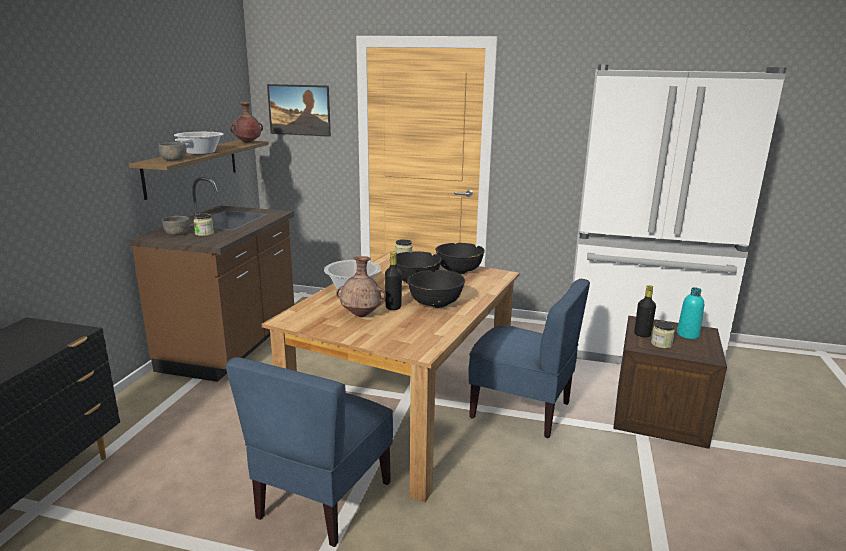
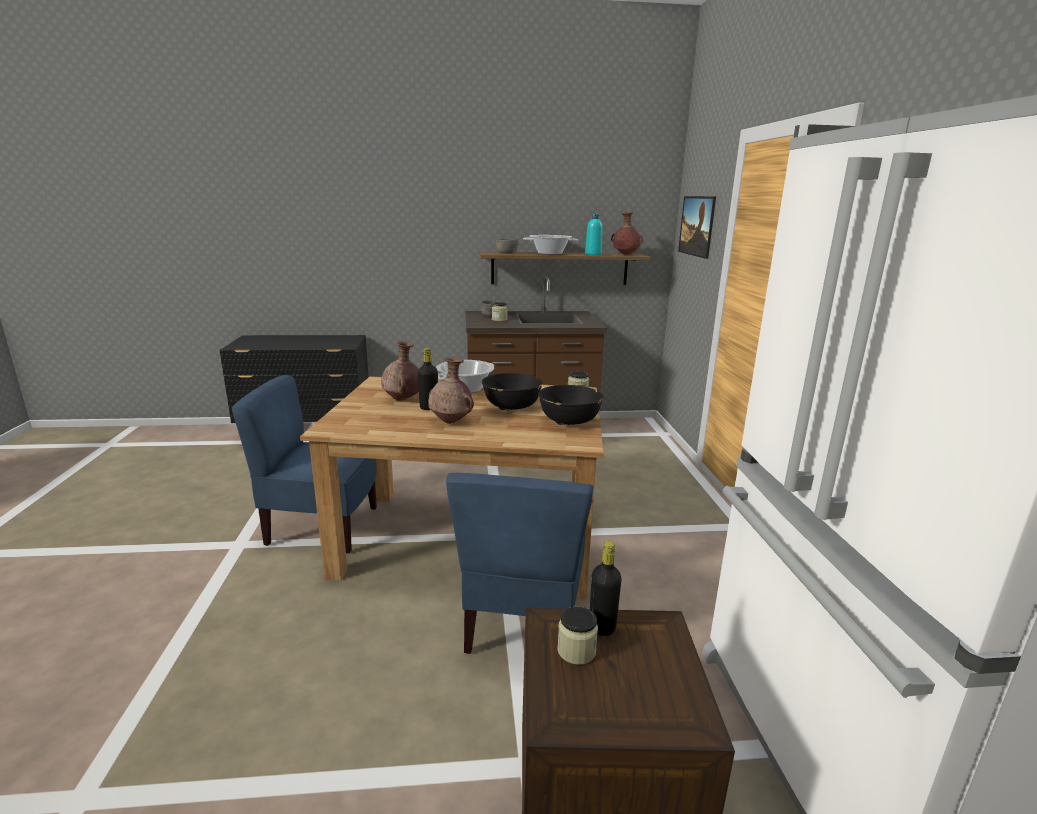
camera: 70 degrees right, 0 degrees up
(435, 303) = (451, 422): black bowl -> brown vase
(687, 334) = (650, 692): turquoise bottle -> turquoise bottle (593, 254)

